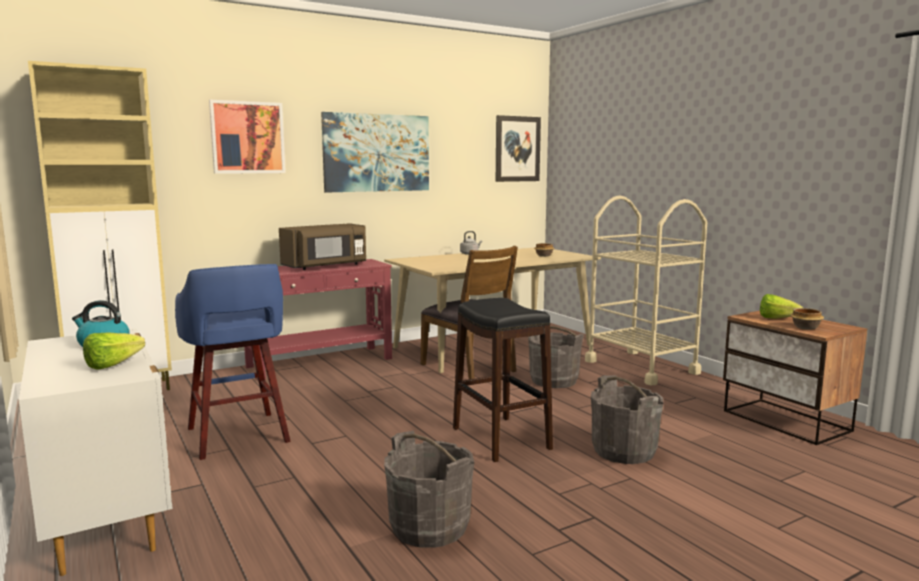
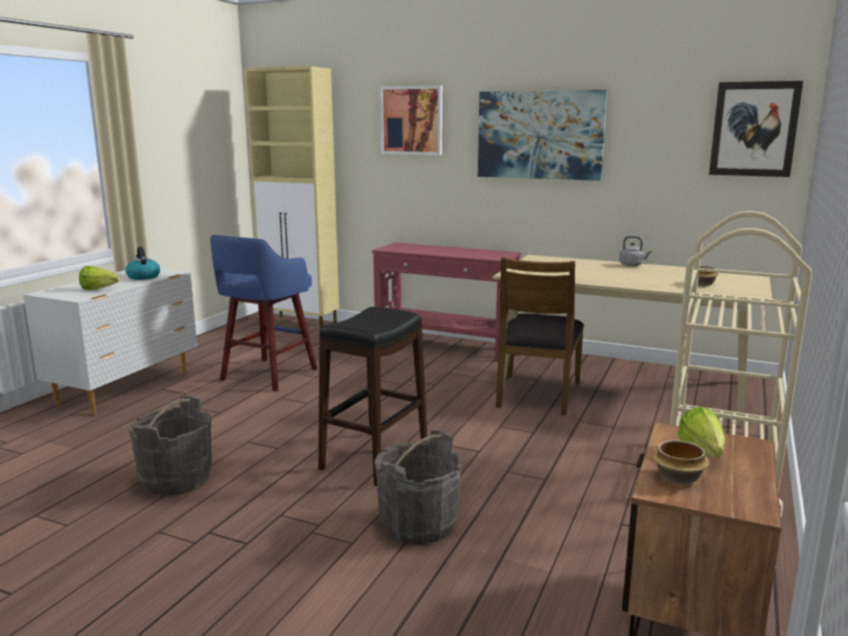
camera: 55 degrees right, 5 degrees up
(326, 266) = (453, 252): brown microwave -> none
(553, 381) = (570, 439): grey bucket -> none

